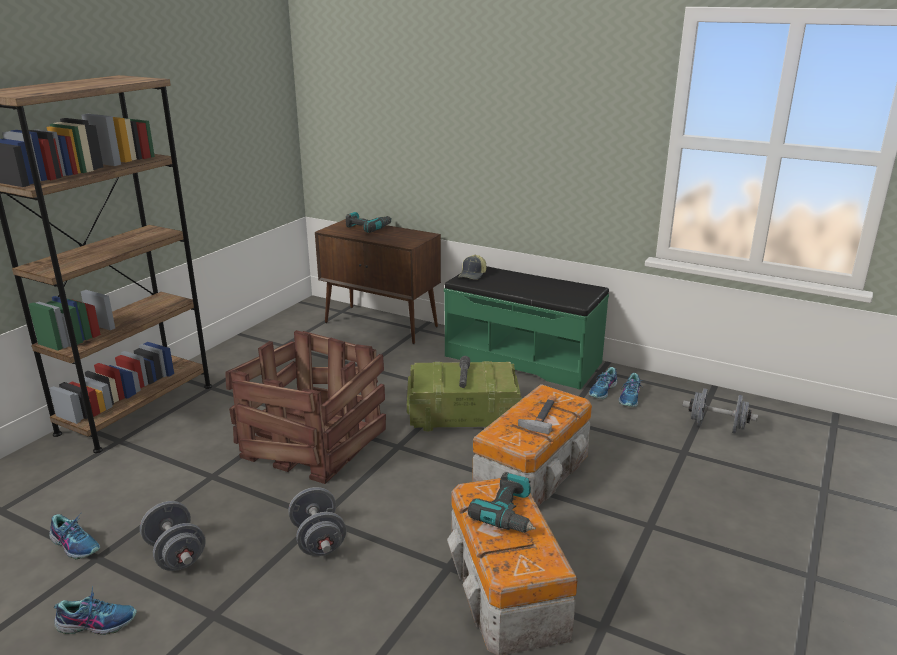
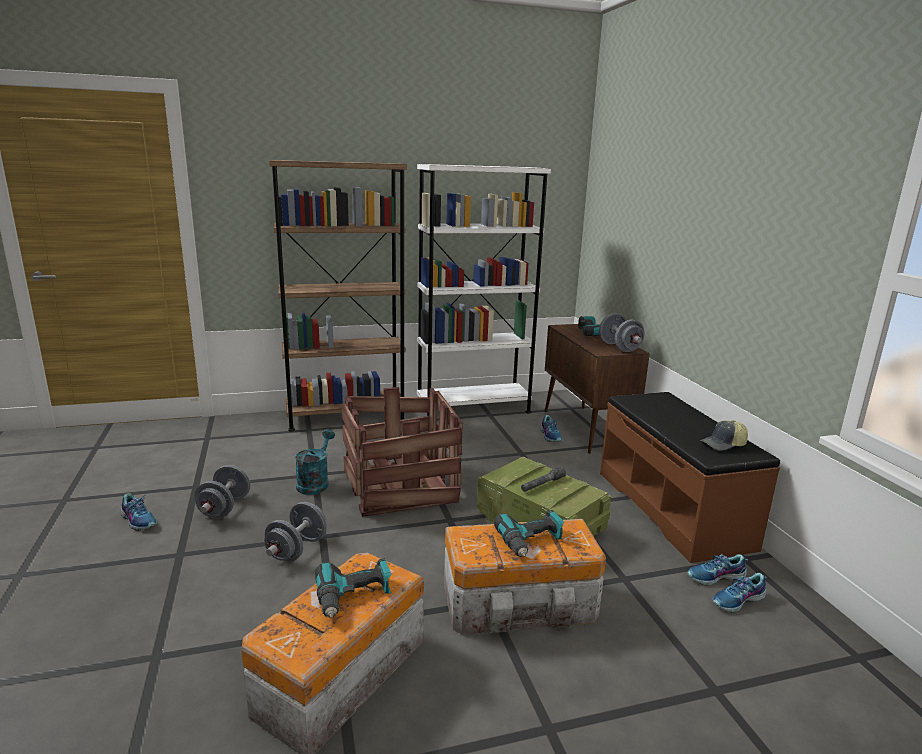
camera: 45 degrees right, 5 degrees down
(76, 545) = (200, 474): shoe -> shoe (551, 435)
(227, 482) = (315, 482): none -> turquoise watering can
(257, 345) = (473, 408): none -> white bookcase
(473, 275) = (645, 399): cap -> cap (723, 445)
(523, 358) = (673, 508): green bench -> brown bench
(542, 415) = (531, 542): hammer -> power drill
(716, 427) = (811, 694): grey dumbbell -> grey dumbbell (619, 347)

